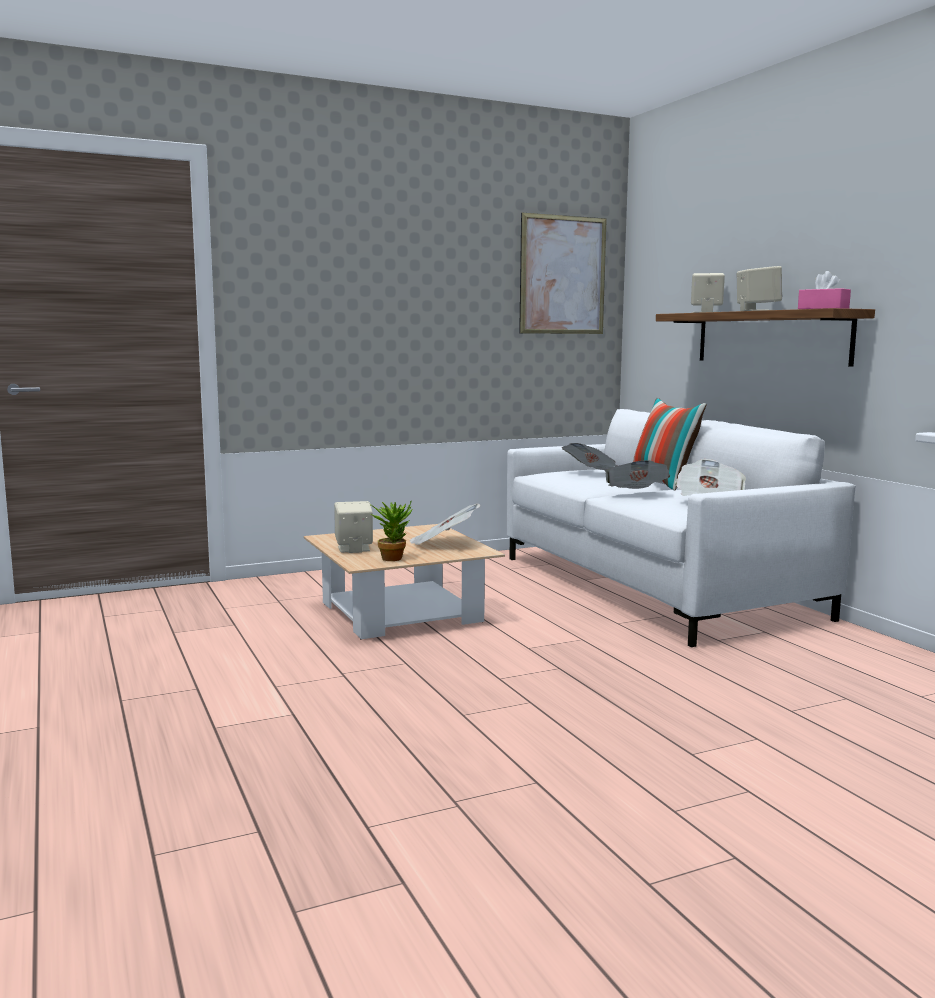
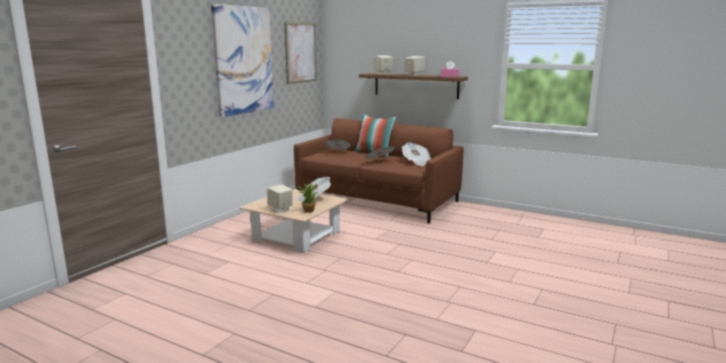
camera: 35 degrees left, 5 degrees up
(409, 280) = (243, 60): none -> picture
(653, 587) = (377, 200): white sofa -> brown sofa

